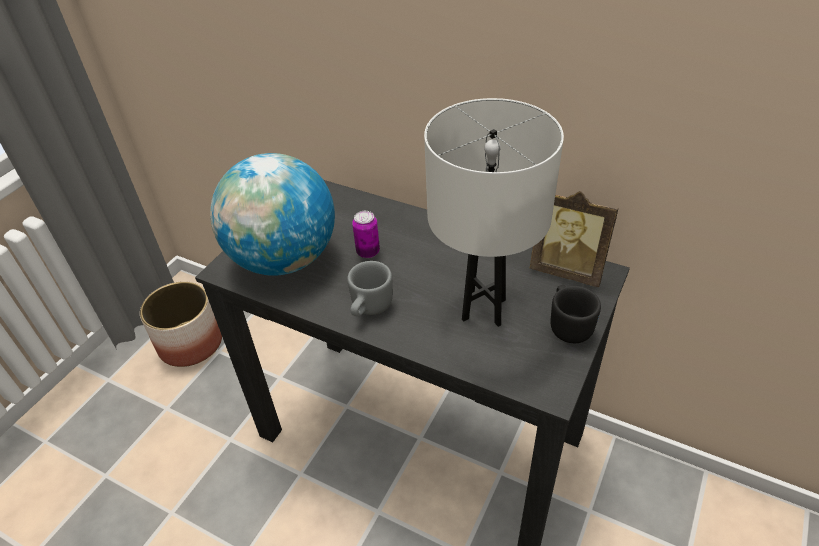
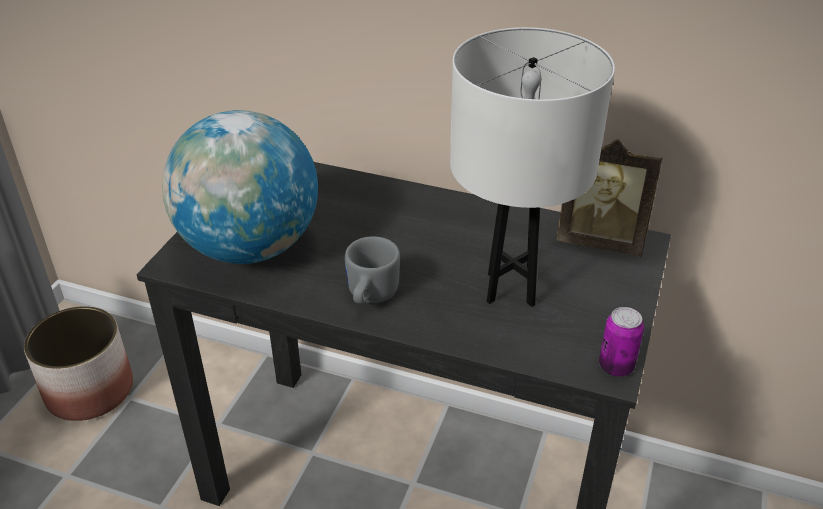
camera: 10 degrees left, 5 degrees down
(368, 252) = (355, 233): can -> can (616, 366)
(569, 325) = (614, 299): black mug -> none

